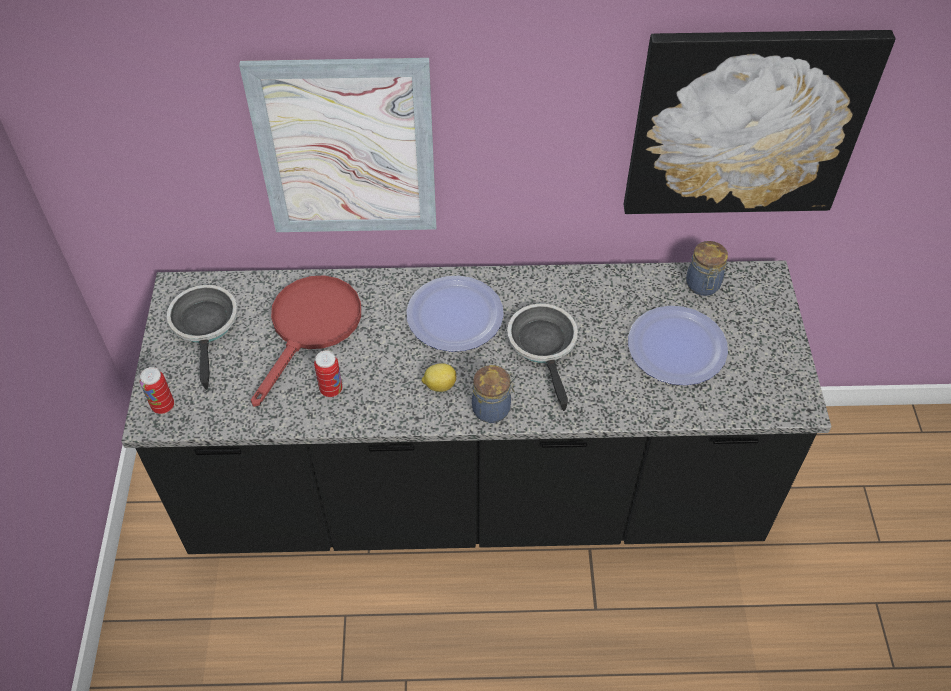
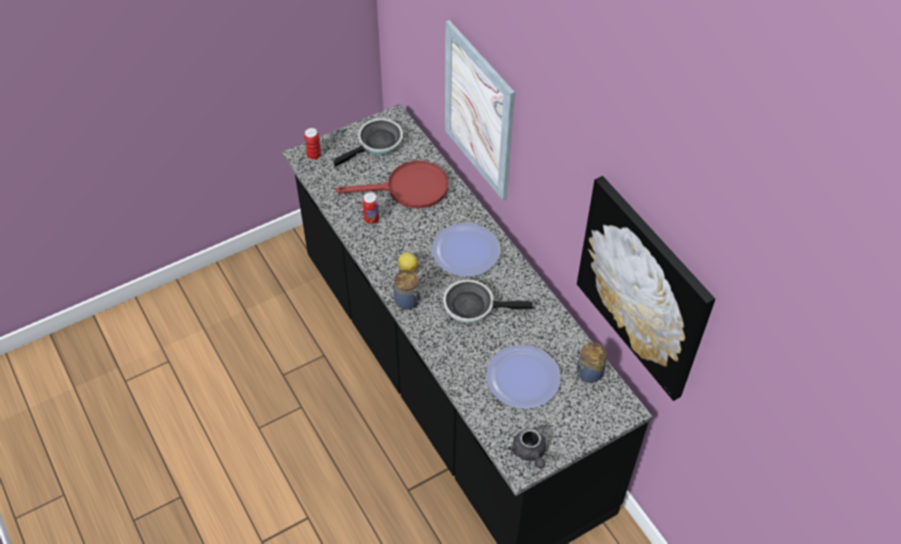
camera: 60 degrees right, 0 degrees up
(544, 346) = (473, 306): frying pan -> frying pan turned 135 degrees counterclockwise
(784, 388) = (529, 453): none -> grey teapot

